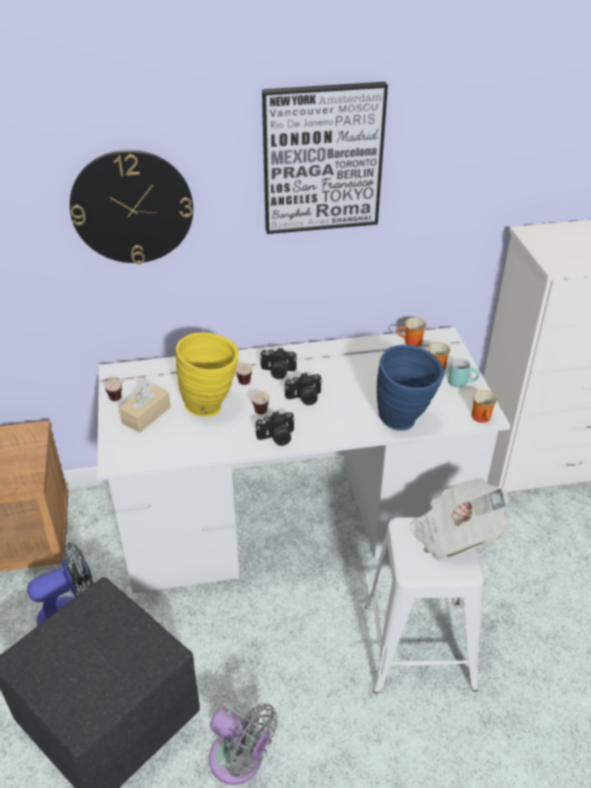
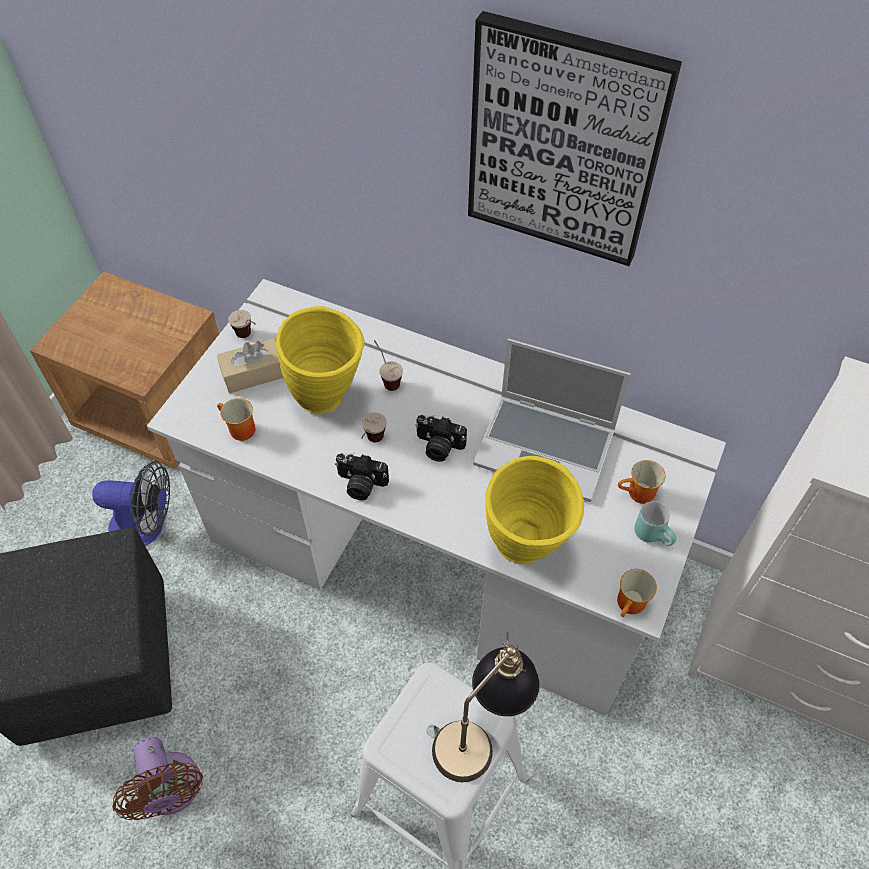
camera: 35 degrees right, 15 degrees up
(132, 207) = (303, 113): wall clock -> none
(240, 762) = (171, 790): grey fan -> brown fan
(278, 372) = (440, 392): camera -> none
(366, 370) = (547, 447): none -> laptop
(405, 422) = (526, 552): blue vase -> yellow vase
(411, 343) = (642, 437): mug -> mug (239, 430)
(454, 534) = (481, 732): newspaper -> table lamp

